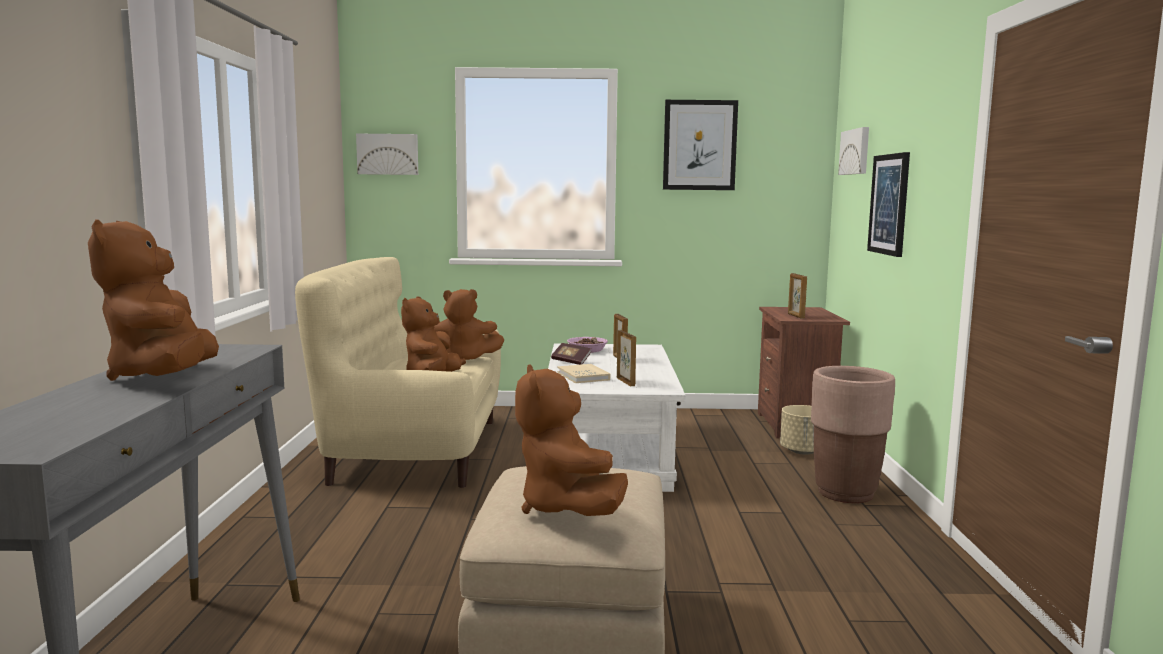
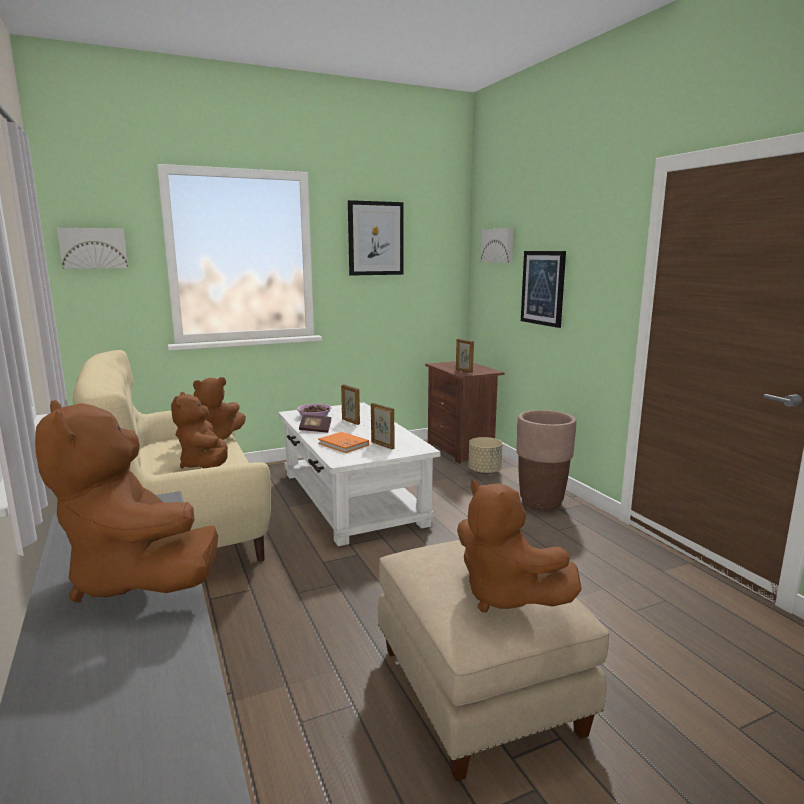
camera: 25 degrees left, 5 degrees up
(583, 376) = (343, 444): beige book -> orange book

